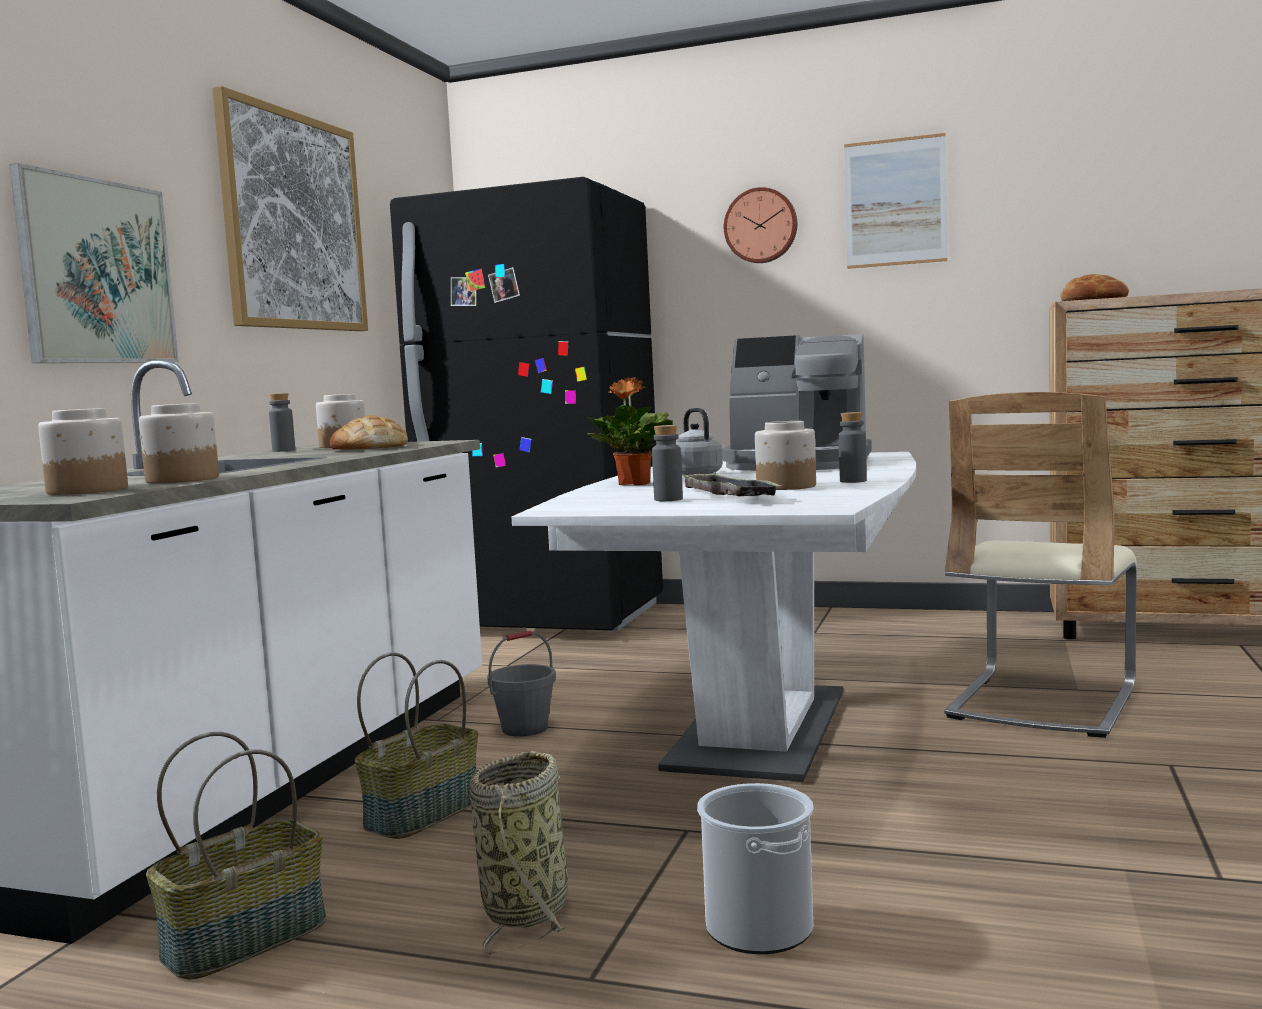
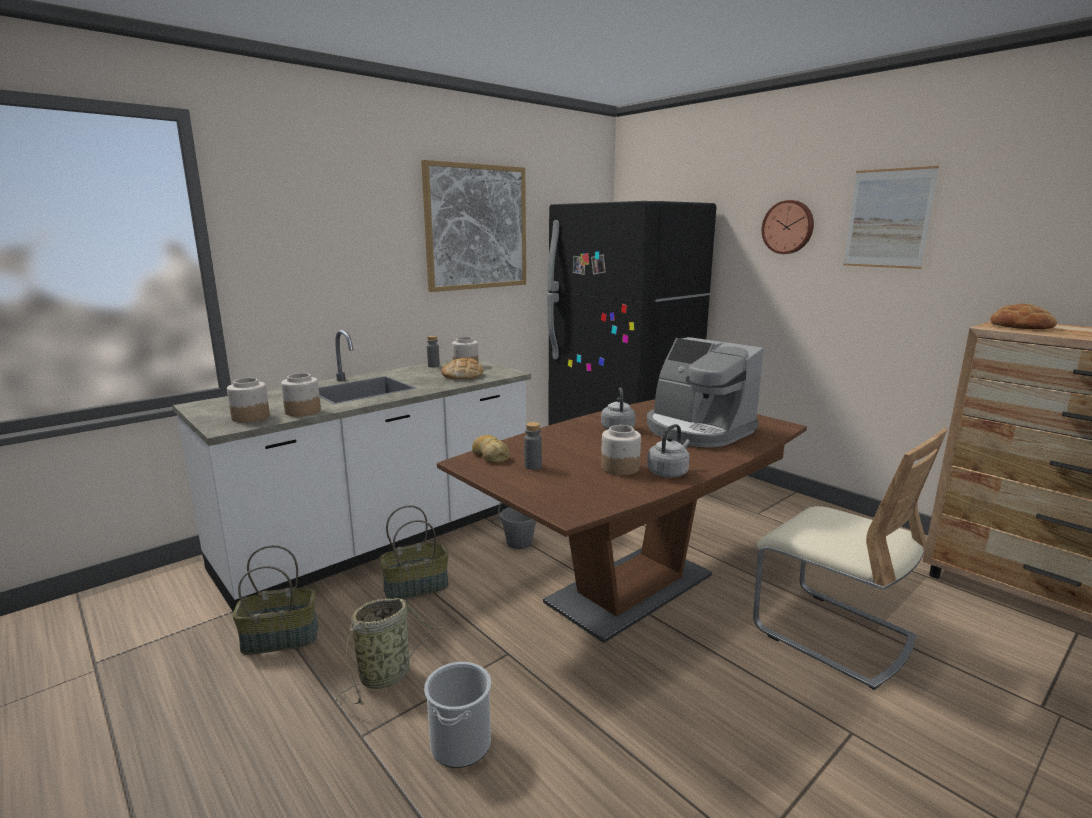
camera: 30 degrees right, 10 degrees up
(97, 272) = (339, 274): picture -> none
(580, 503) = (490, 456): none -> bread
(633, 484) = (564, 434): potted plant -> none
(727, 495) = (569, 470): tray -> none
(759, 729) = (630, 589): white dining table -> brown dining table
(853, 481) = (669, 472): grey bottle -> grey kettle
(1041, 702) = (832, 633): beige chair -> beige chair turned 105 degrees counterclockwise

